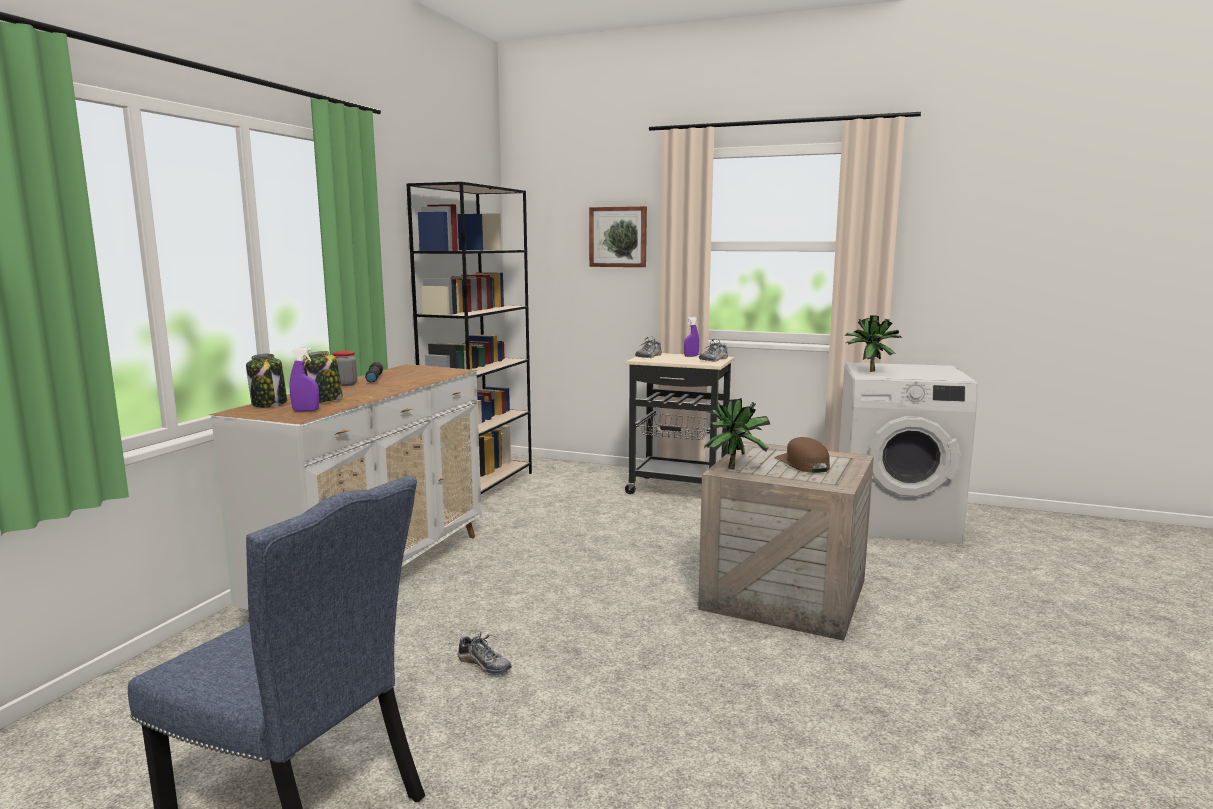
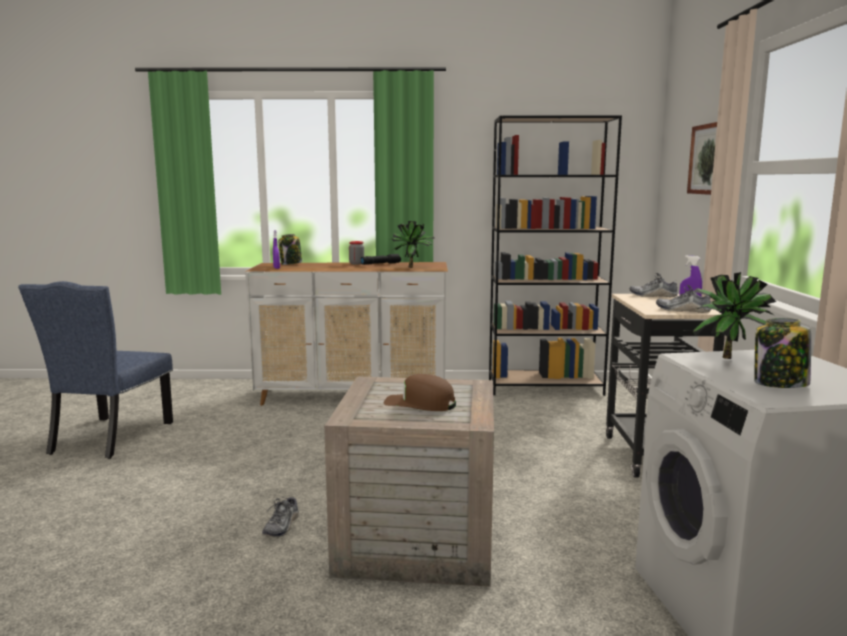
camera: 70 degrees right, 0 degrees up
(324, 400) = (306, 266): jar -> jar (779, 384)
(484, 665) = (245, 446): shoe -> shoe (282, 526)
(735, 468) = (384, 383): potted plant -> potted plant (413, 268)
(802, 464) = (420, 404): brown cap -> brown cap turned 120 degrees counterclockwise

